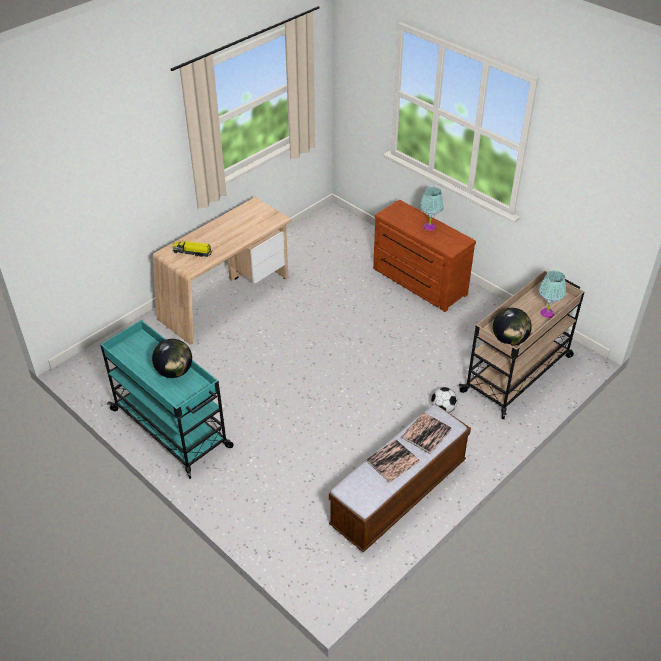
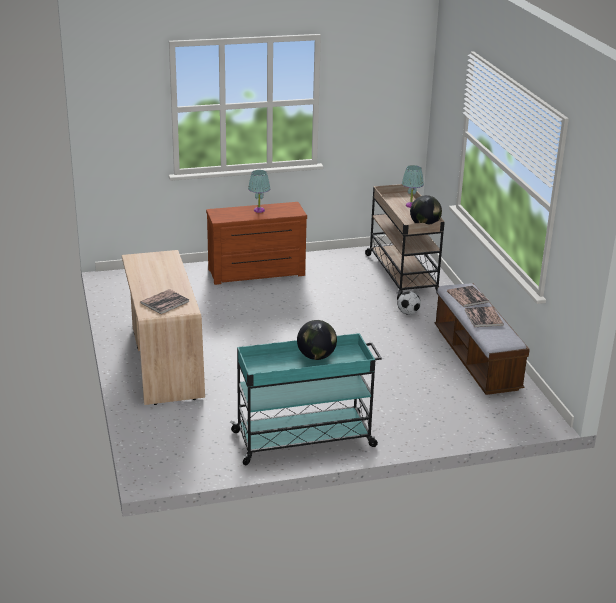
camera: 60 degrees left, 15 degrees down
(193, 252) = (165, 302): toy truck -> book

